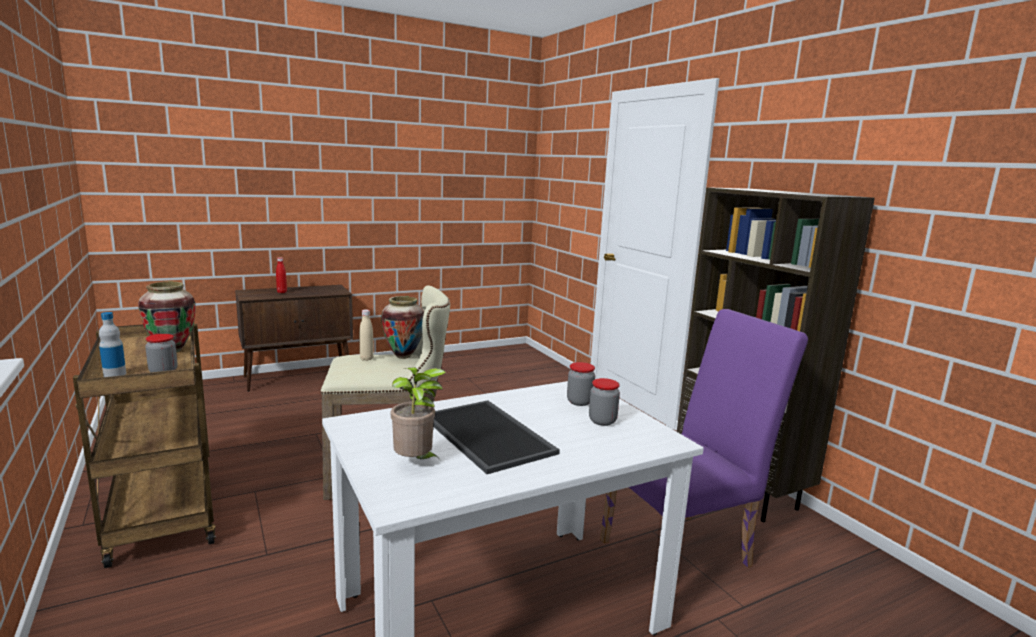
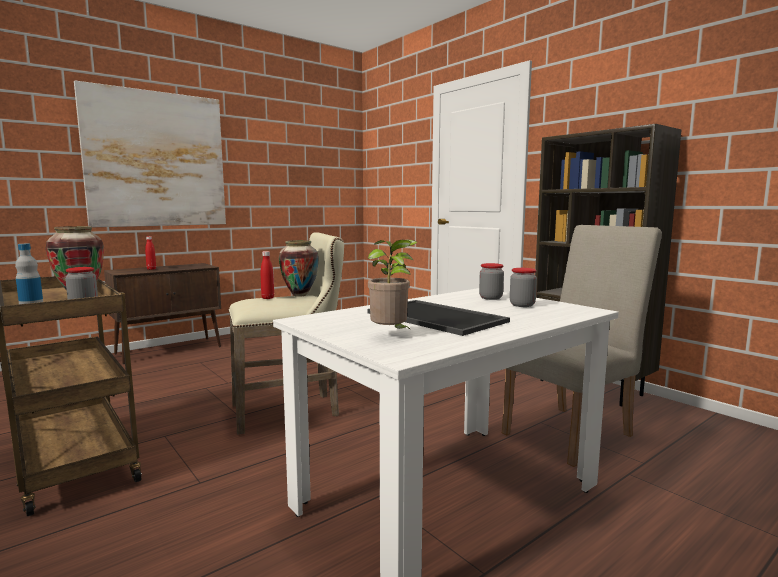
camera: 10 degrees left, 5 degrees down
(293, 172) = (156, 160): none -> picture
(366, 359) = (268, 298): beige bottle -> red bottle
(684, 550) = (574, 431): purple chair -> beige chair

